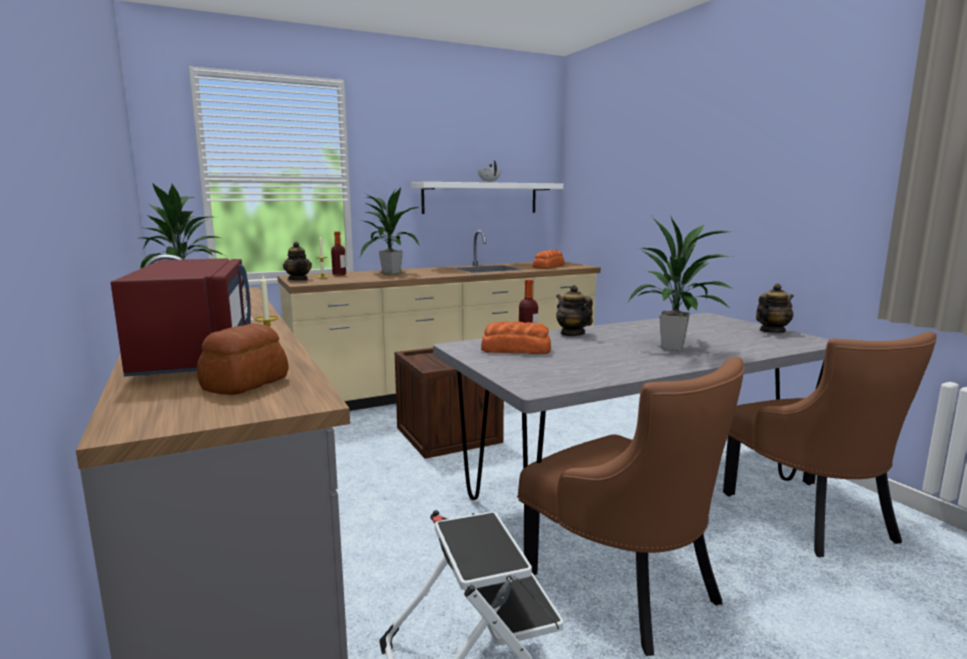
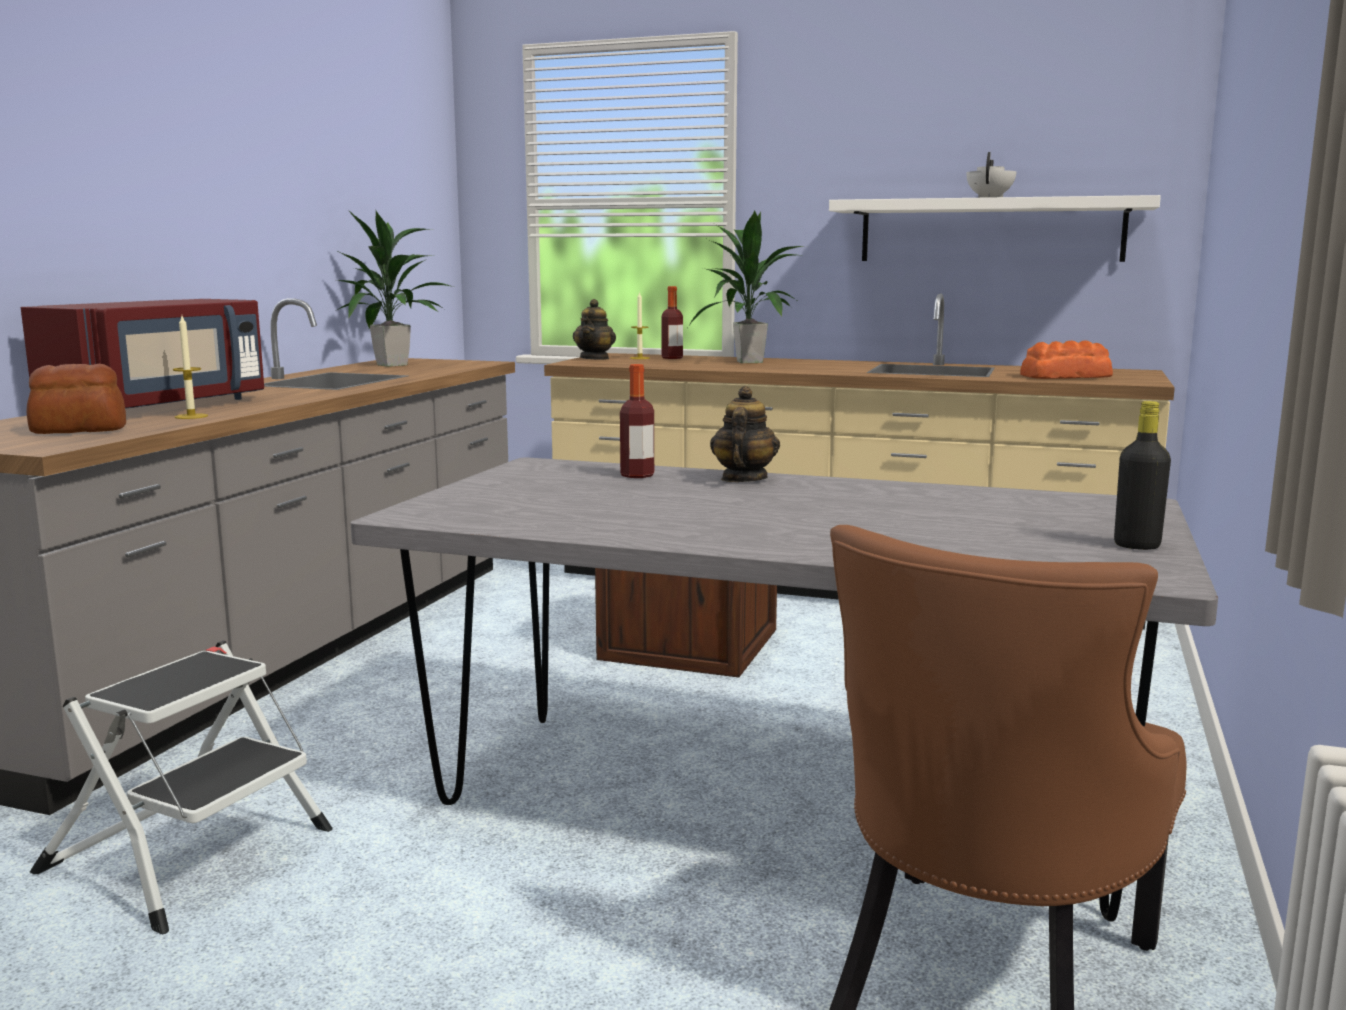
camera: 45 degrees right, 0 degrees up
(515, 349) = (577, 480): bread -> none
(620, 586) = (473, 880): brown chair -> none
(673, 347) = (801, 523): potted plant -> none
(771, 331) = (1136, 546): teapot -> black bottle

